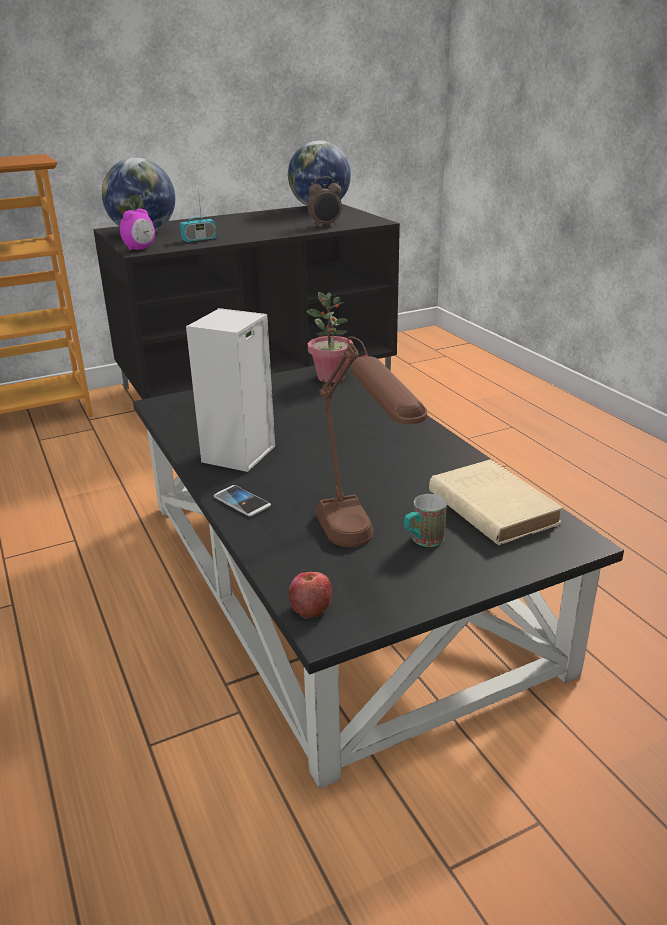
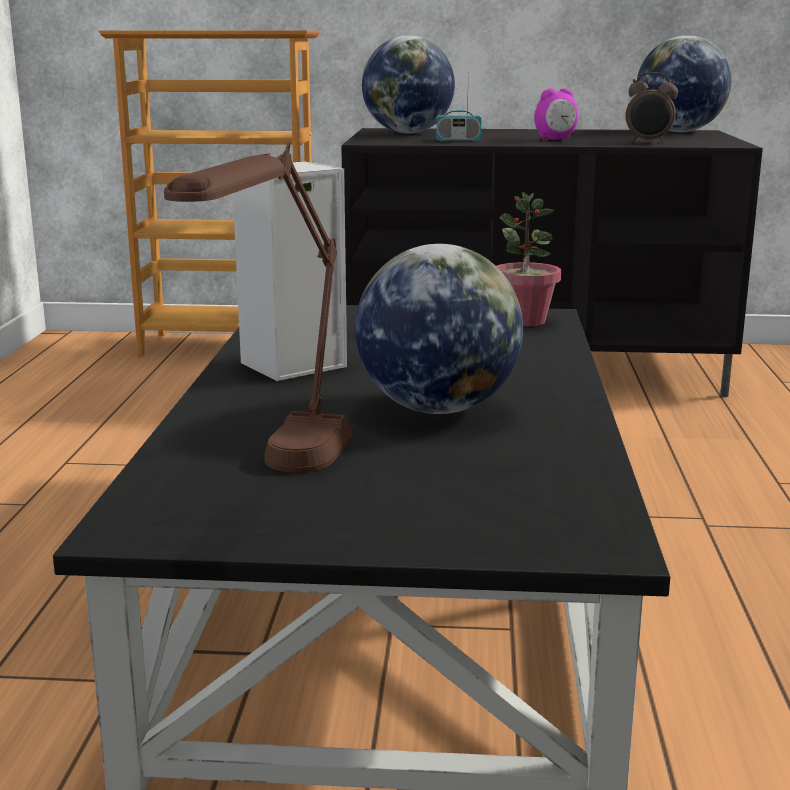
camera: 30 degrees right, 10 degrees down
(140, 249) = (373, 141): alarm clock -> alarm clock (555, 139)
(242, 502) = (225, 404): phone -> none
(310, 607) = (138, 509): apple -> none
(374, 467) = (437, 409): none -> globe
(422, 540) = (379, 488): mug -> none
(490, 506) = (533, 479): beige book -> none

